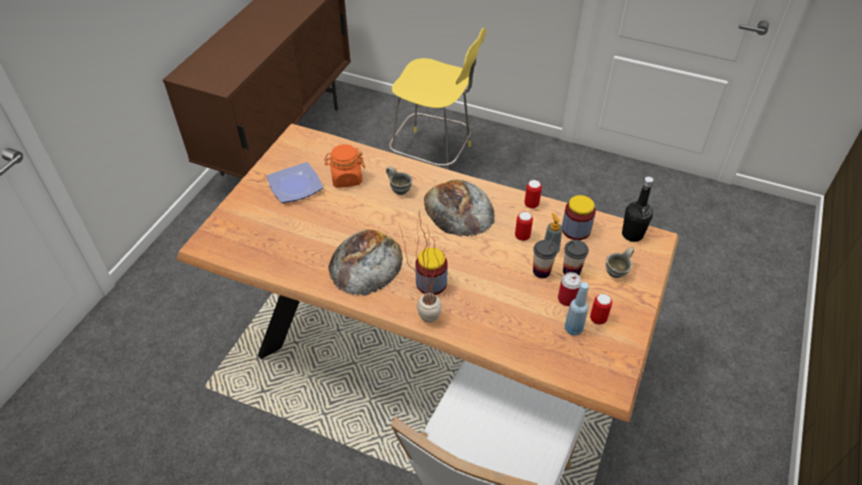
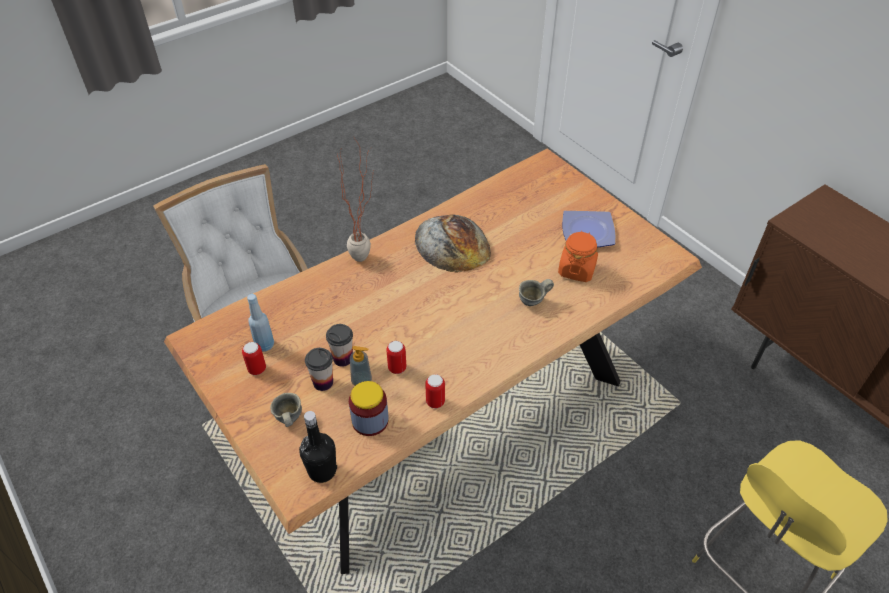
camera: 120 degrees right, 0 degrees up
(431, 283) = (395, 275): jar -> none
(458, 209) = (473, 336): bread -> none
(567, 299) = (296, 359): can -> none

